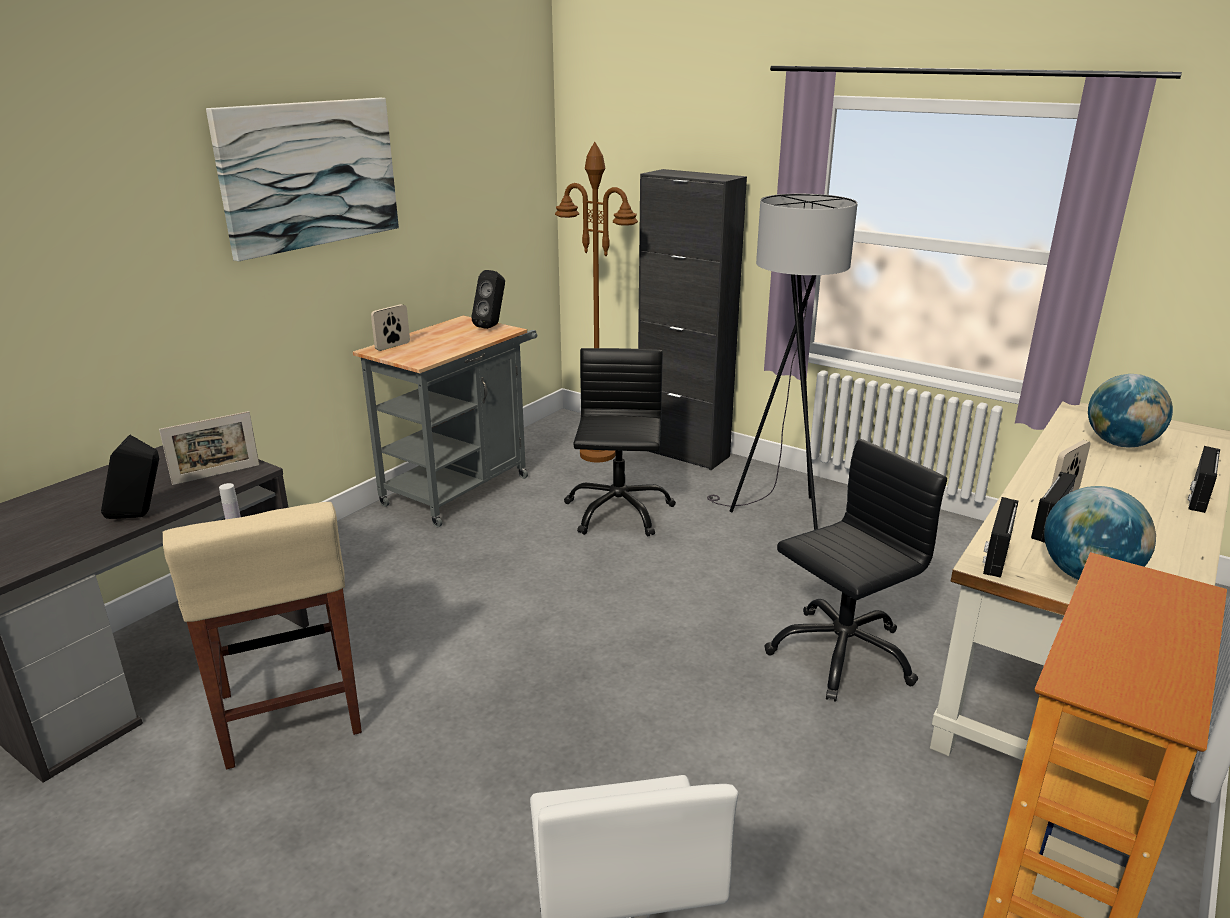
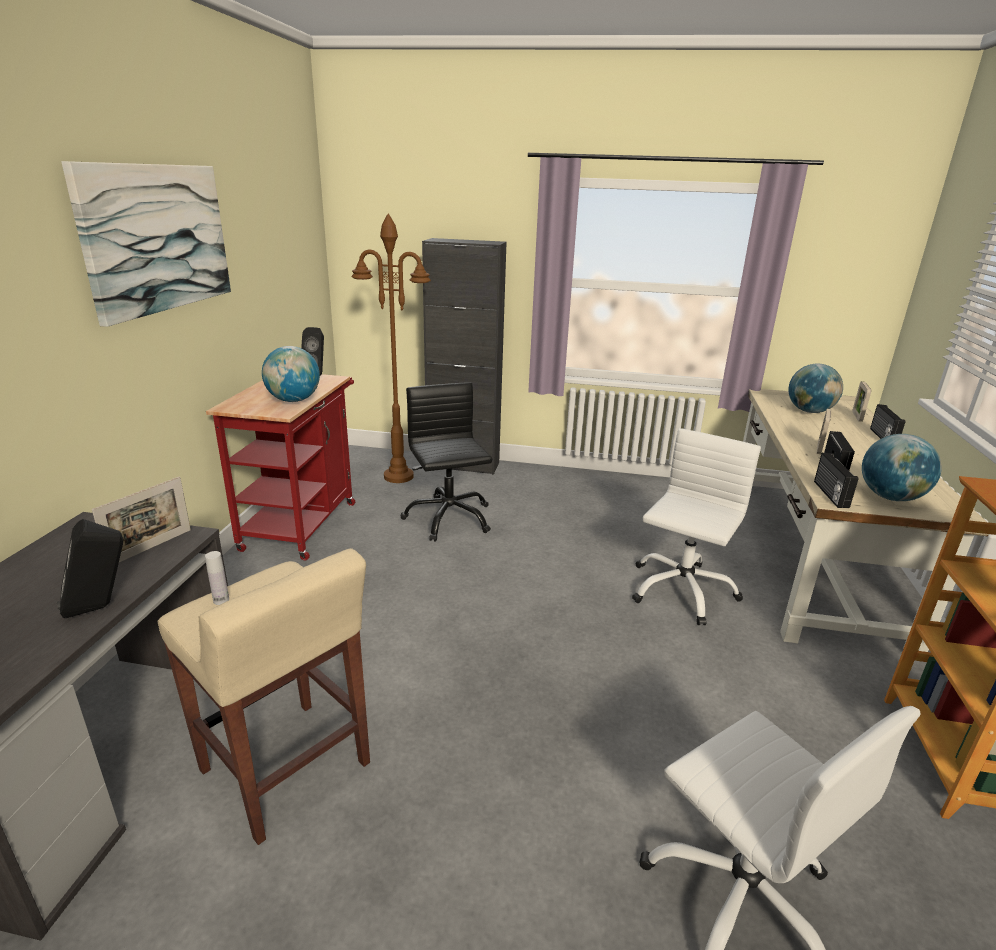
camera: 25 degrees left, 0 degrees up
(392, 346) = (242, 402): picture frame -> picture frame (857, 416)
(442, 350) = (294, 400): none -> globe
(462, 487) = (303, 522): grey cart -> red cart
(777, 516) = (565, 500): grey floor lamp -> none
(841, 654) = (681, 590): black office chair -> white office chair

